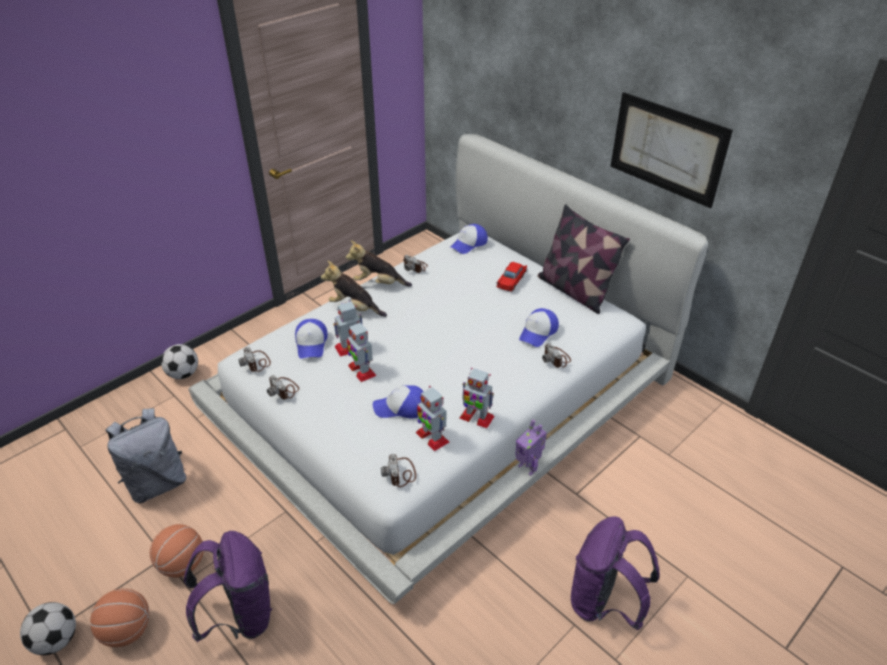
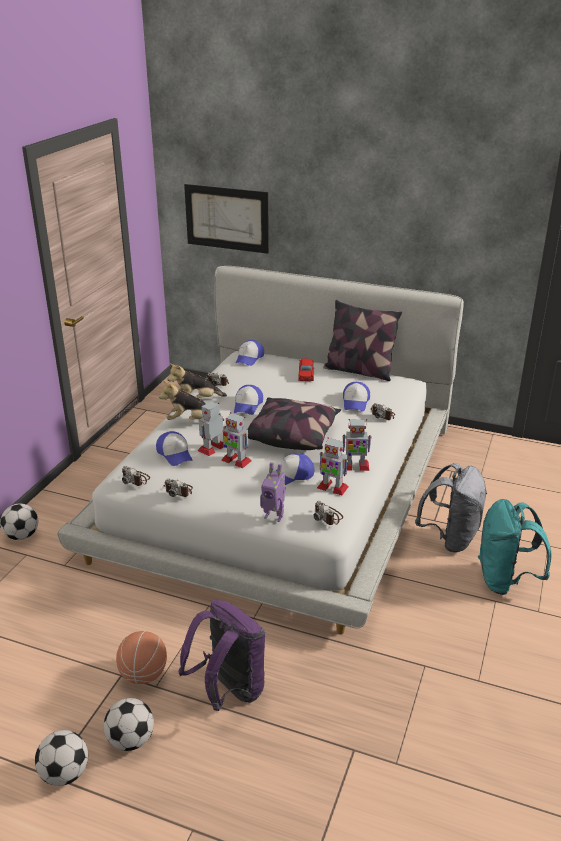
camera: 25 degrees left, 10 degrees down
(127, 630) = (131, 740): basketball -> football
(157, 483) = (66, 624): grey backpack -> grey backpack (450, 538)
(423, 304) = (248, 405): none -> cap
(439, 356) = (292, 435): none -> pillow
(528, 467) = (400, 502): toy robot -> toy robot (274, 516)
(604, 602) = (505, 580): purple backpack -> turquoise backpack
(667, 149) = (412, 236): picture -> picture (226, 218)

